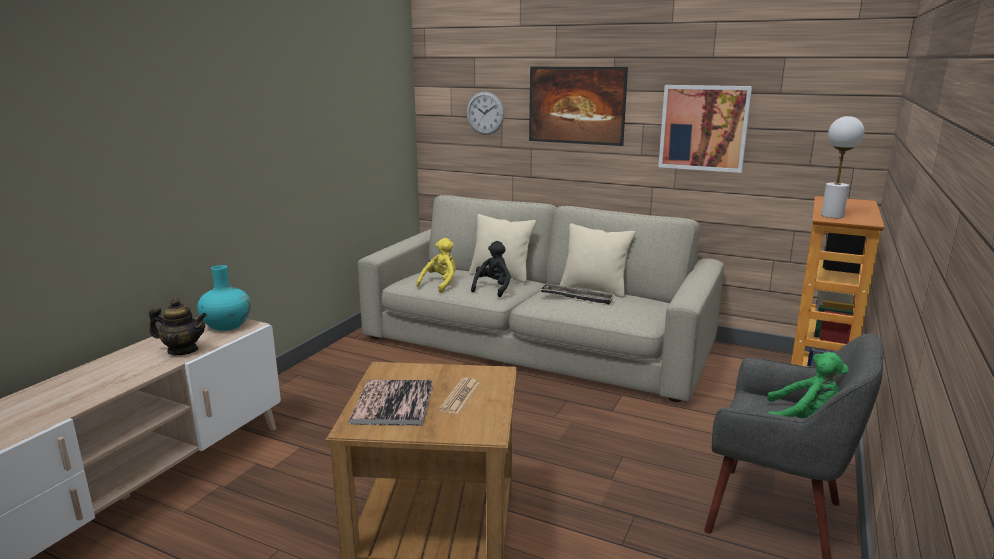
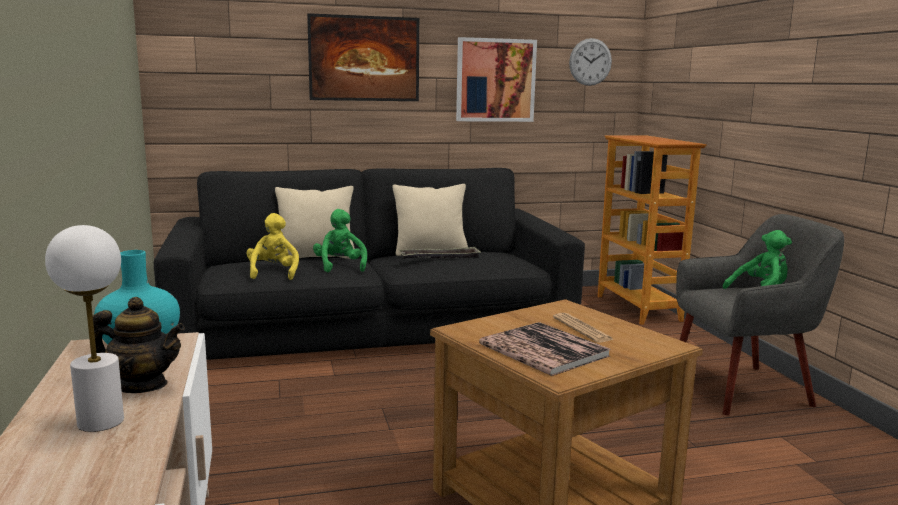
camera: 40 degrees left, 5 degrees down
(183, 350) = (142, 385): teapot -> teapot turned 45 degrees clockwise
(485, 113) = (248, 68): wall clock -> wall clock (590, 62)
(493, 288) = (340, 266): black plush toy -> green plush toy
(536, 342) = (372, 325): beige sofa -> black sofa
(832, 215) = (658, 142): white table lamp -> white table lamp (101, 421)

